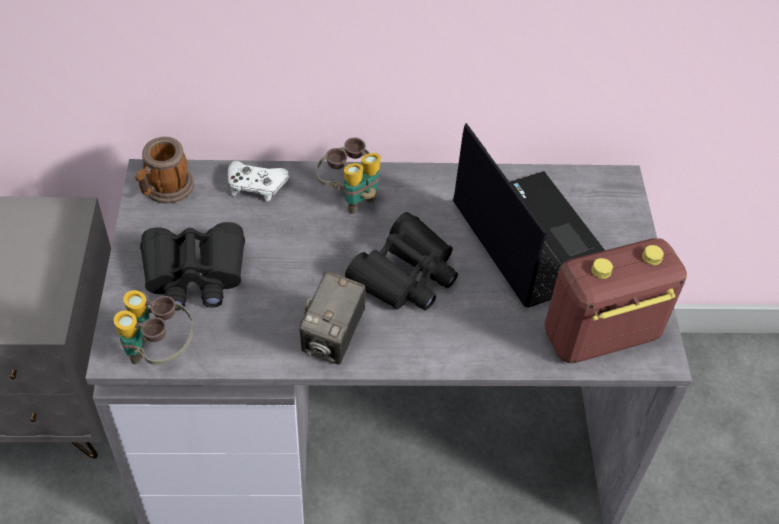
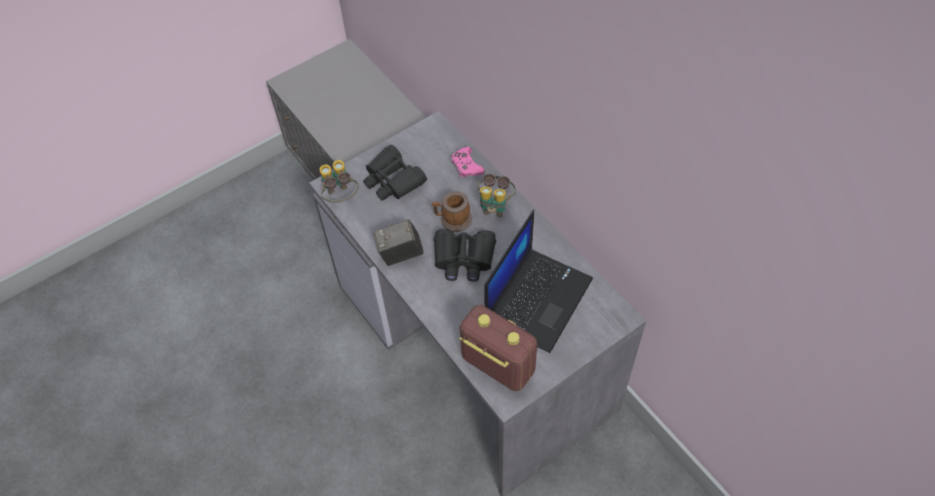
camera: 60 degrees right, 5 degrees up
(165, 190) = (432, 136): mug -> mug (452, 219)
(256, 185) = (466, 166): white game controller -> pink game controller

